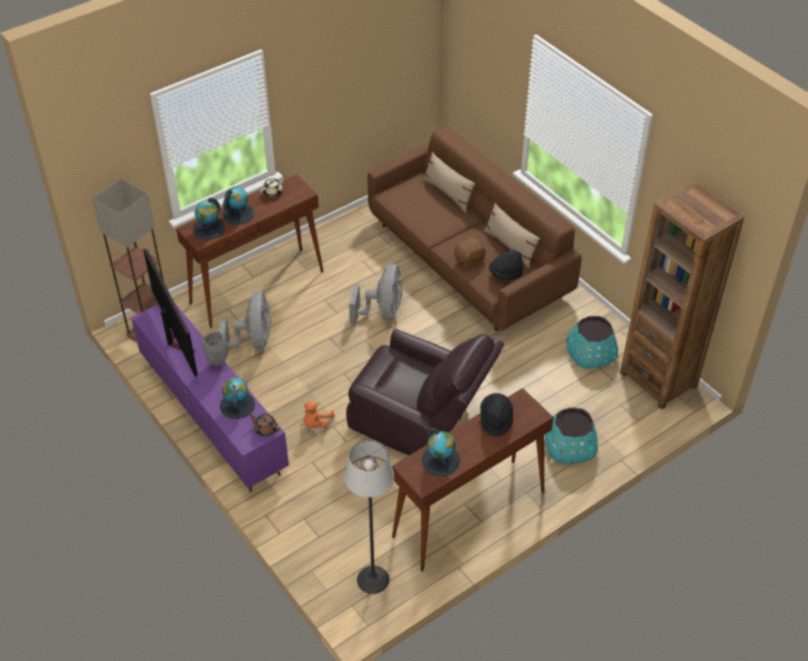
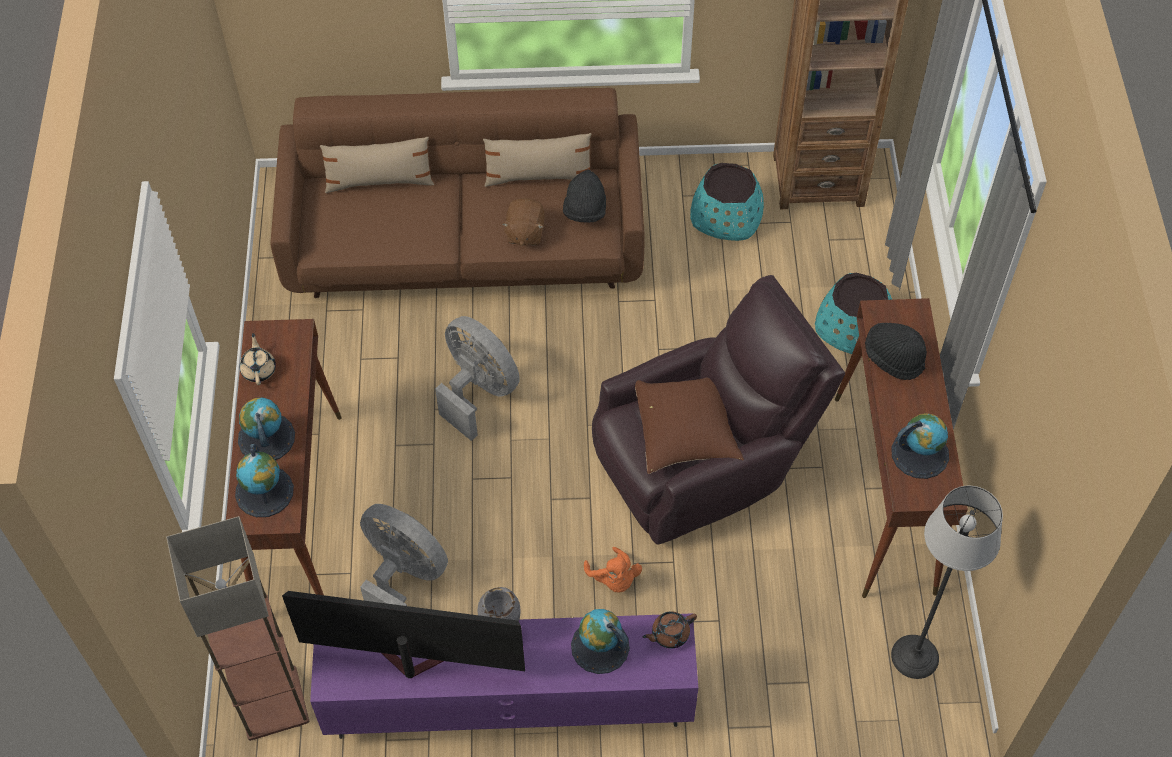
camera: 55 degrees left, 10 degrees up
(402, 384) = (687, 433): none -> brown pillow

